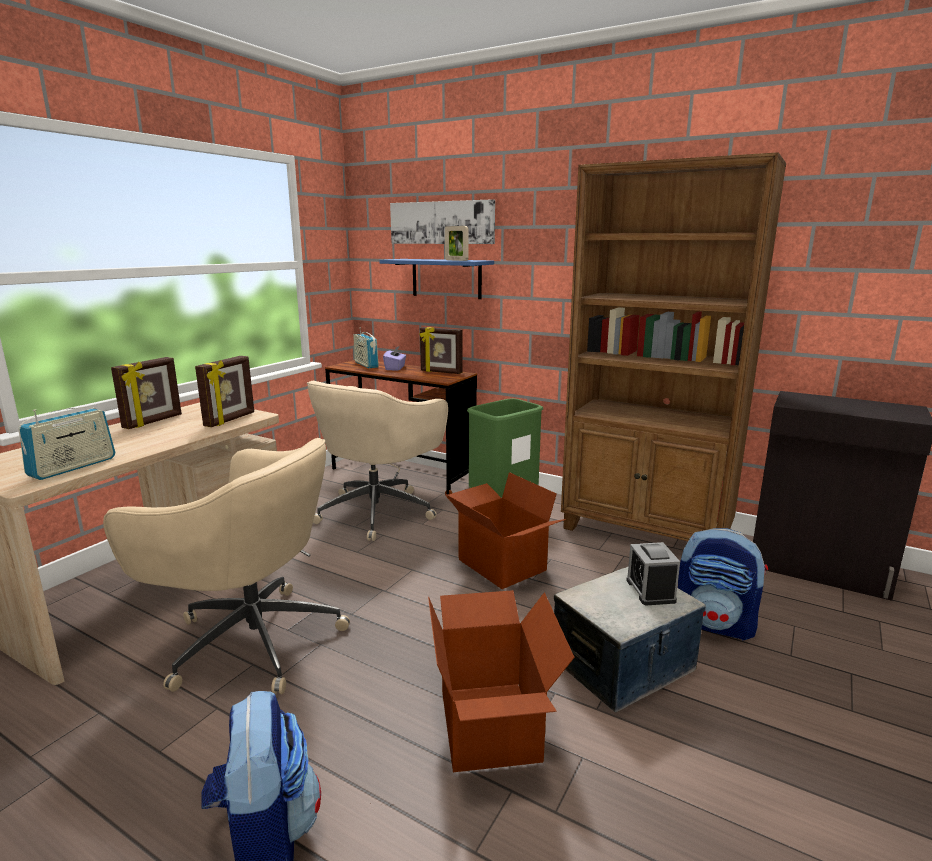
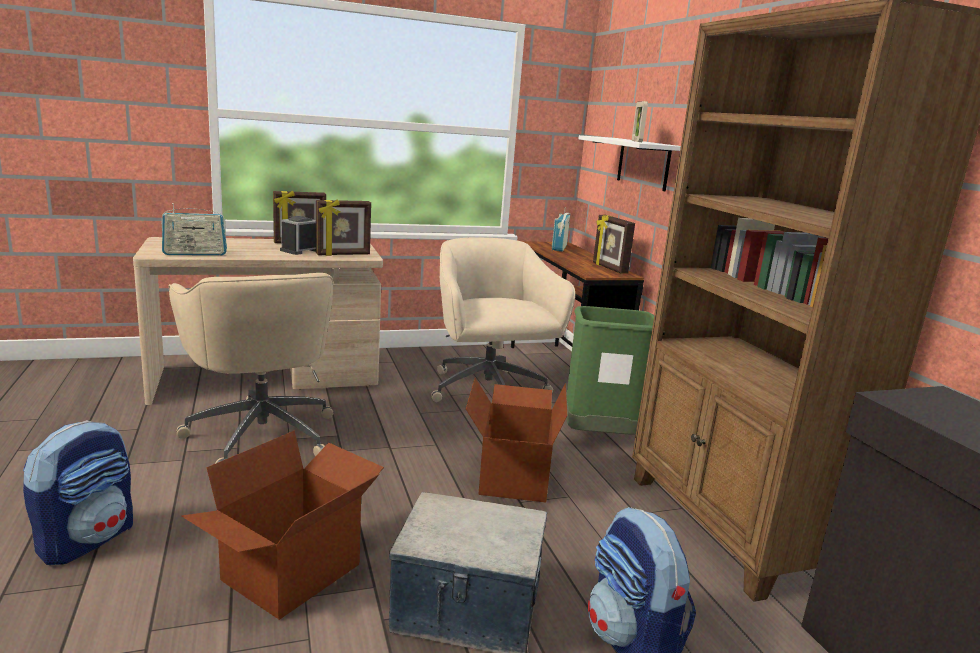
camera: 40 degrees right, 0 degrees up
(378, 511) = (489, 392): beige office chair -> beige office chair turned 90 degrees clockwise
(395, 368) = (576, 255): purple tissue box -> none
(442, 222) = (649, 99): picture -> none
(446, 278) = (643, 163): blue shelf -> white shelf
(650, 590) = (506, 536): alarm clock -> alarm clock (300, 250)

